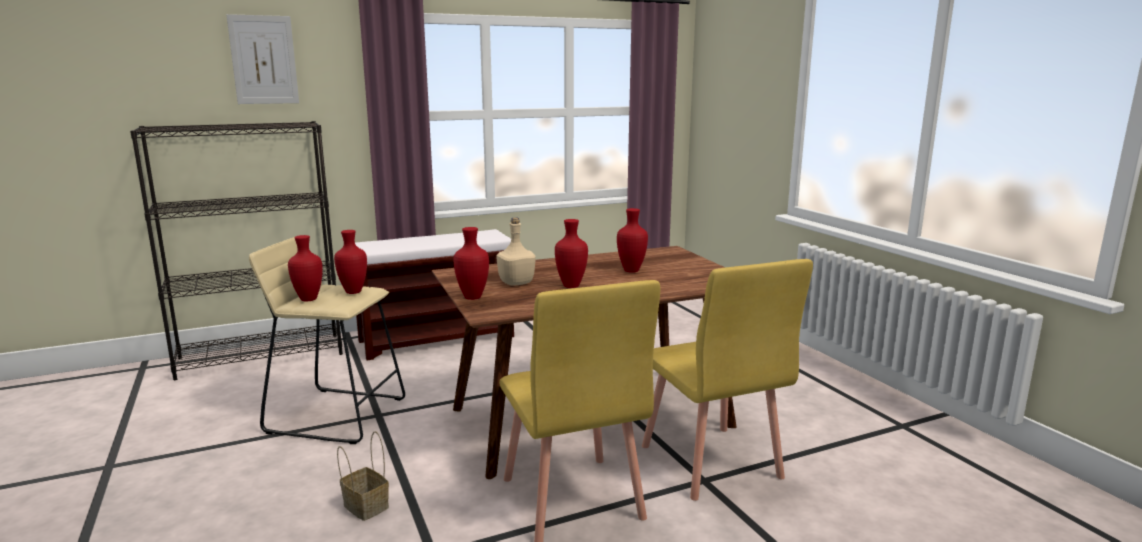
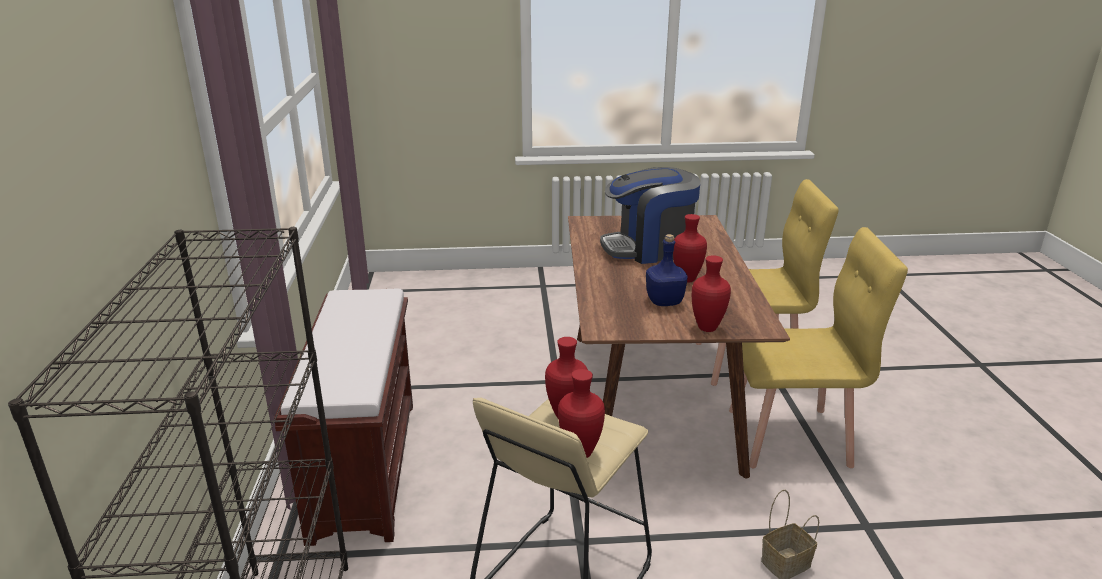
camera: 70 degrees left, 10 degrees up
(263, 60) = (98, 135): picture -> none
(515, 283) = (665, 302): beige bottle -> blue bottle
(631, 271) = (649, 248): red vase -> coffee machine

